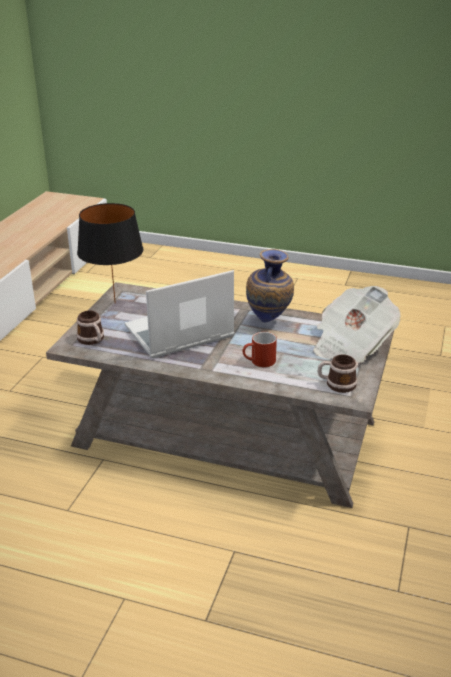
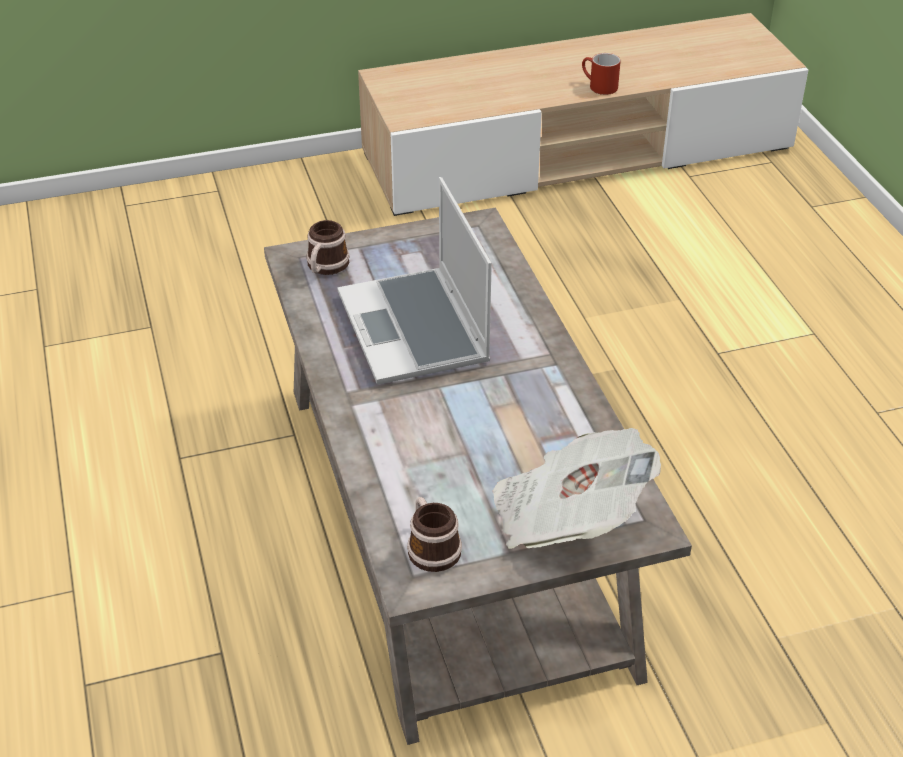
camera: 55 degrees right, 10 degrees up
(115, 303) = (437, 237): black table lamp -> none
(178, 334) = (416, 330): laptop -> laptop turned 135 degrees counterclockwise
(259, 362) = (416, 440): red mug -> red mug (598, 86)
(269, 322) = (540, 400): vase -> none

